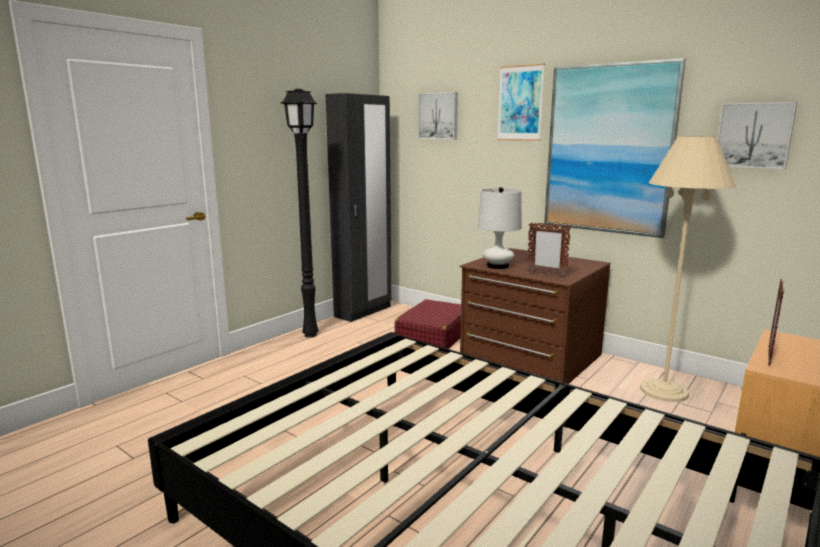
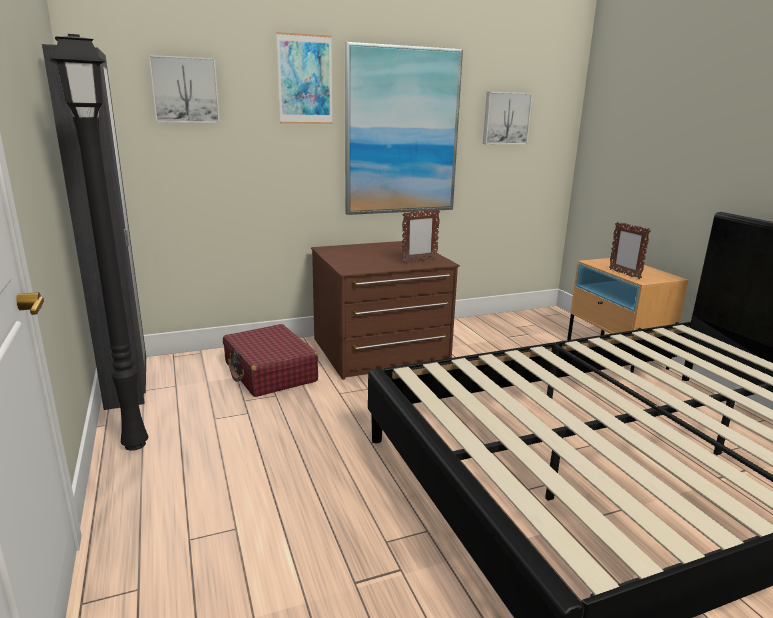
camera: 60 degrees left, 5 degrees up
(497, 266) = (369, 266): white table lamp -> none
(664, 391) = (487, 333): beige floor lamp -> none

